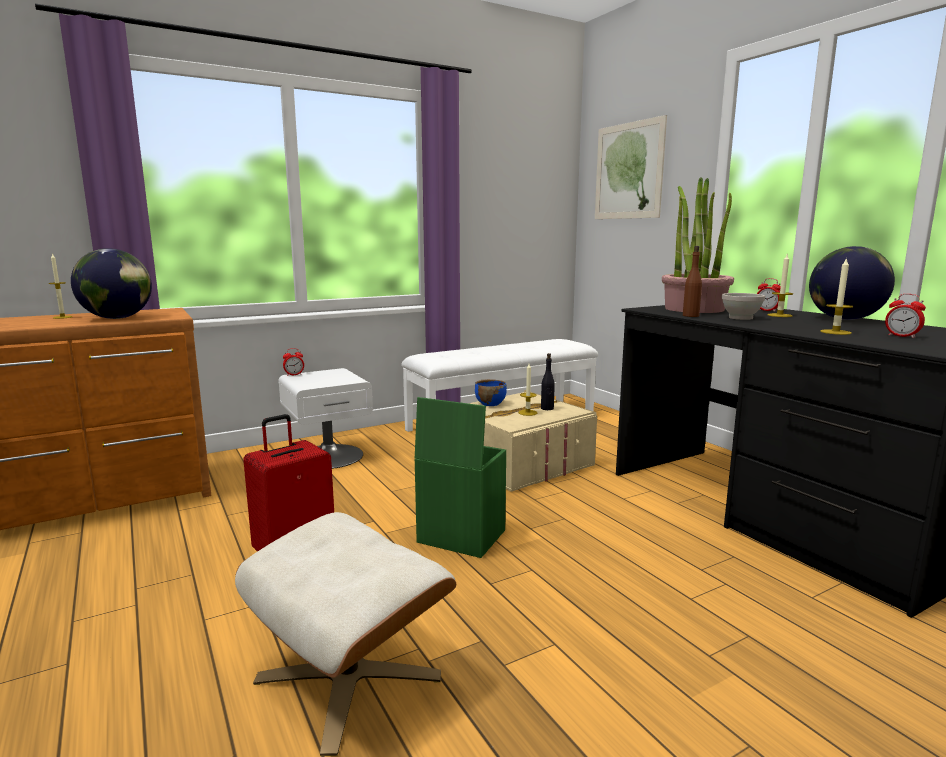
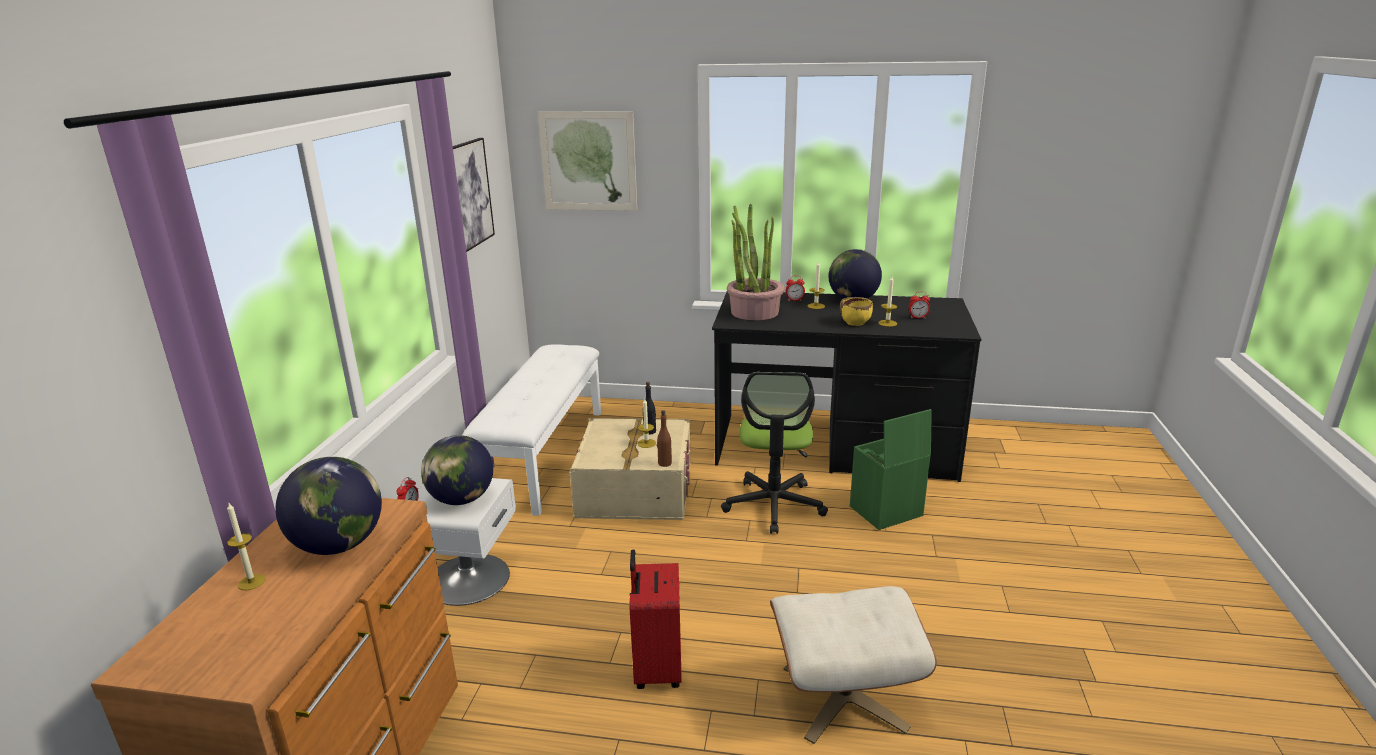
camera: 50 degrees left, 10 degrees up
(322, 380) = (461, 499): none -> globe
(459, 536) = (721, 575): green storage box -> green storage box (885, 512)
(490, 403) = (598, 447): blue bowl -> none
(499, 185) = (468, 194): none -> picture
(609, 520) = (774, 505): none -> office chair
(690, 316) = (779, 325): brown bottle -> brown bottle (664, 463)
(740, 318) = (809, 318): white bowl -> none
(790, 326) = (855, 322): none -> yellow bowl

